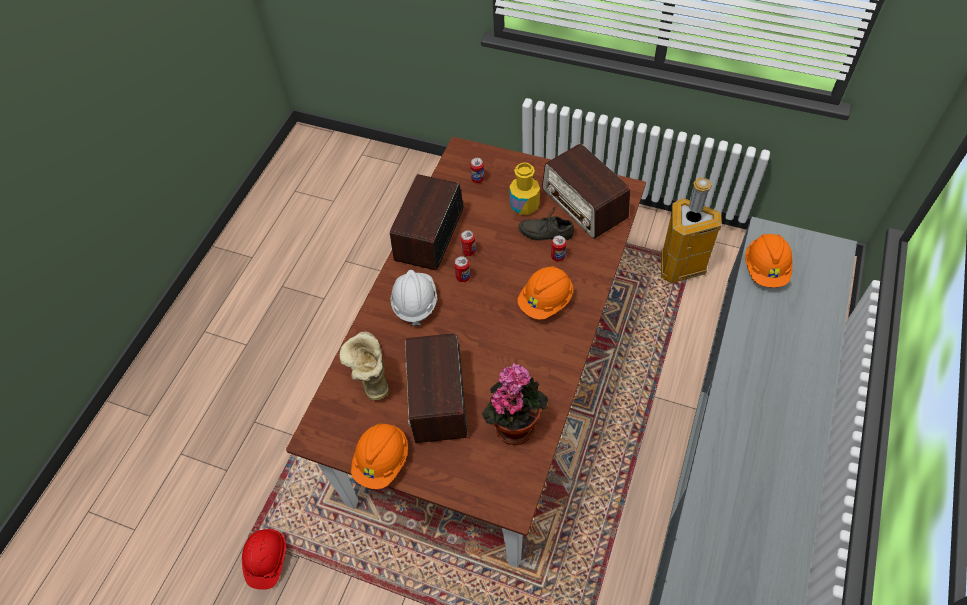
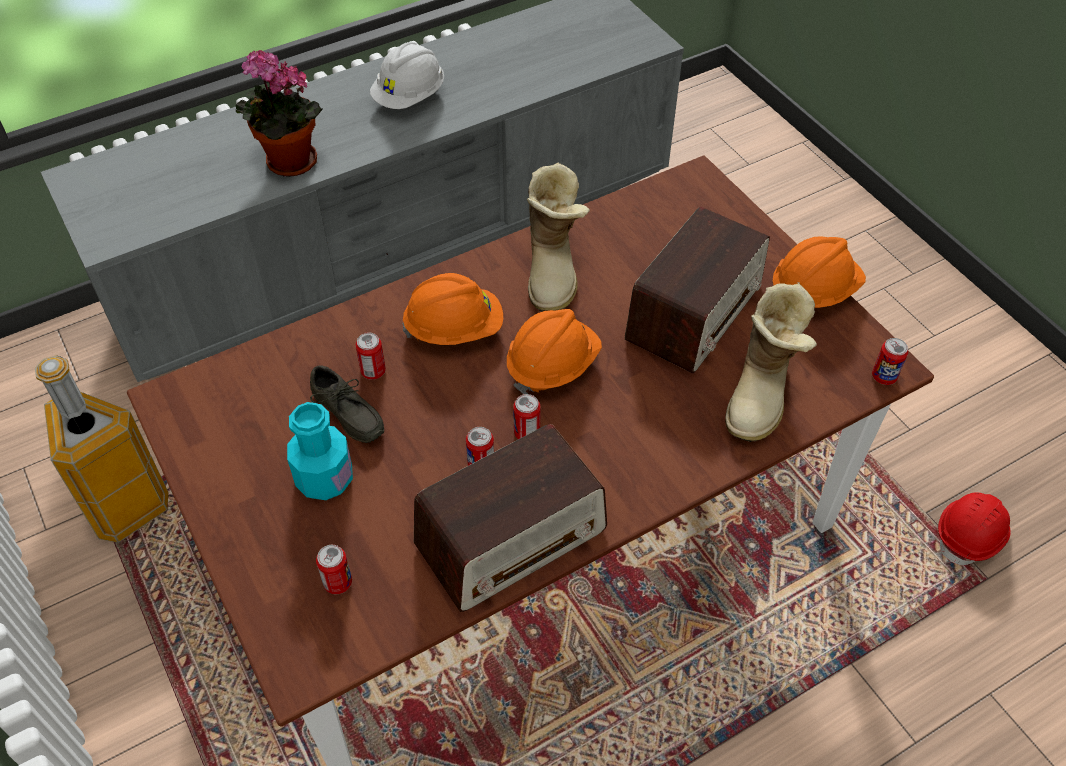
camera: 145 degrees left, 5 degrees down
(312, 427) = (884, 377): none -> can
(415, 303) = (627, 443): white hard hat -> white hard hat (409, 97)
(515, 423) = (628, 236): potted plant -> potted plant (288, 164)
(524, 205) = (325, 479): yellow bottle -> turquoise bottle
(532, 370) = (554, 270): none -> boot
(584, 204) = (246, 417): radio -> none
(765, 269) = (170, 208): orange hard hat -> orange hard hat (552, 366)

